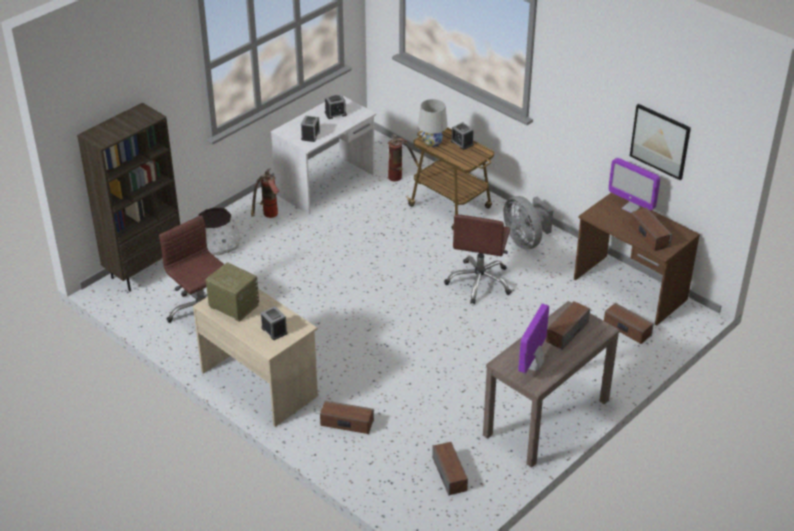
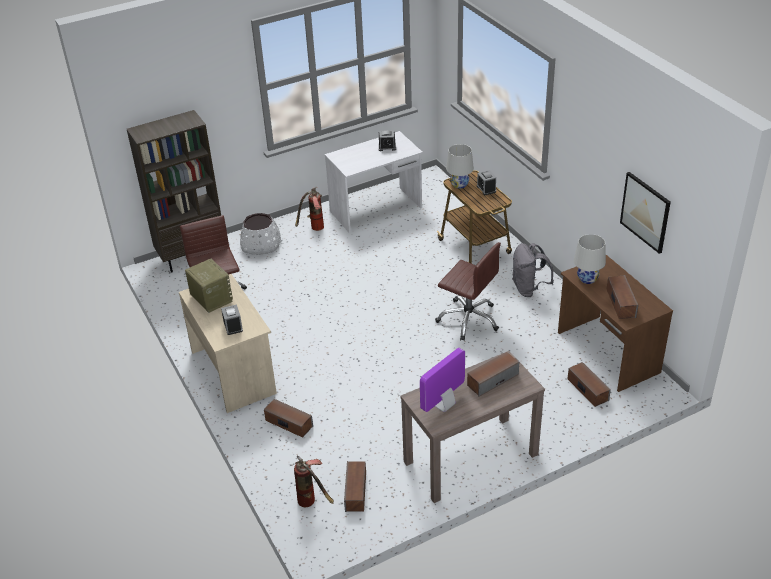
camera: 20 degrees right, 0 degrees up
(310, 135) = (356, 162): alarm clock -> none
(400, 177) = (443, 213): fire extinguisher -> fire extinguisher (313, 501)
(479, 282) = (468, 319): brown office chair -> brown office chair turned 90 degrees counterclockwise
(525, 240) = (529, 289): grey fan -> grey backpack
(607, 217) = (587, 279): none -> white table lamp
(631, 208) = (615, 273): monitor -> none

